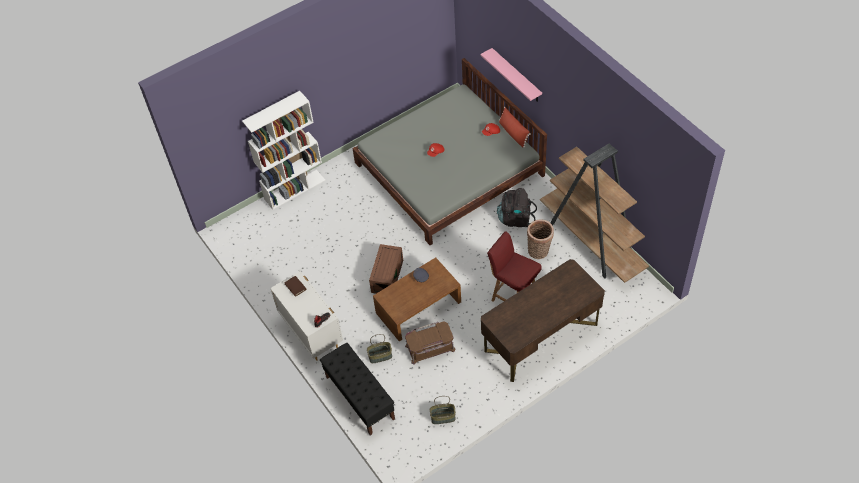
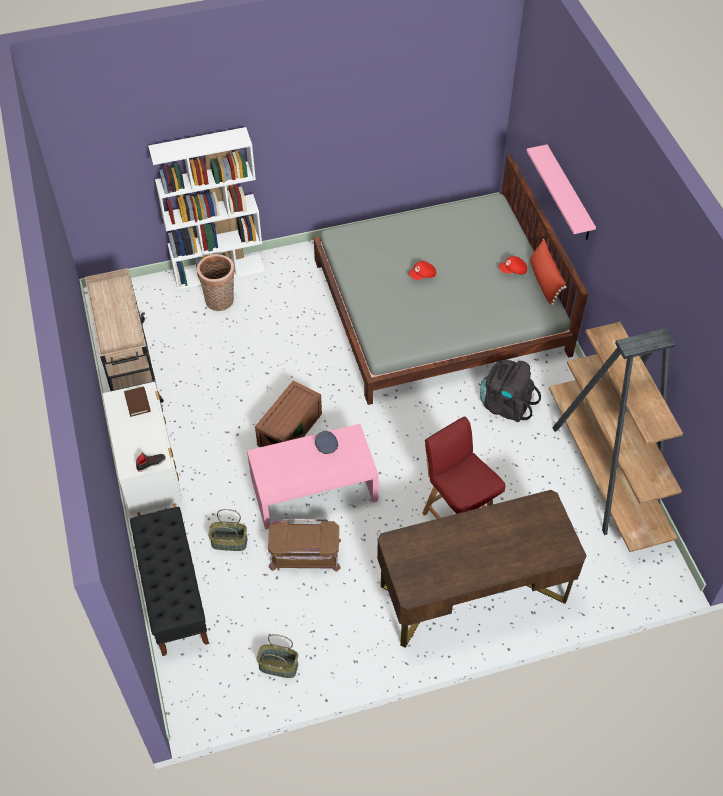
camera: 15 degrees right, 0 degrees up
(264, 269) = (129, 366): none -> beige cart
(418, 308) = (314, 489): brown coffee table -> pink coffee table
(539, 251) = (521, 463): basket -> basket (220, 302)

